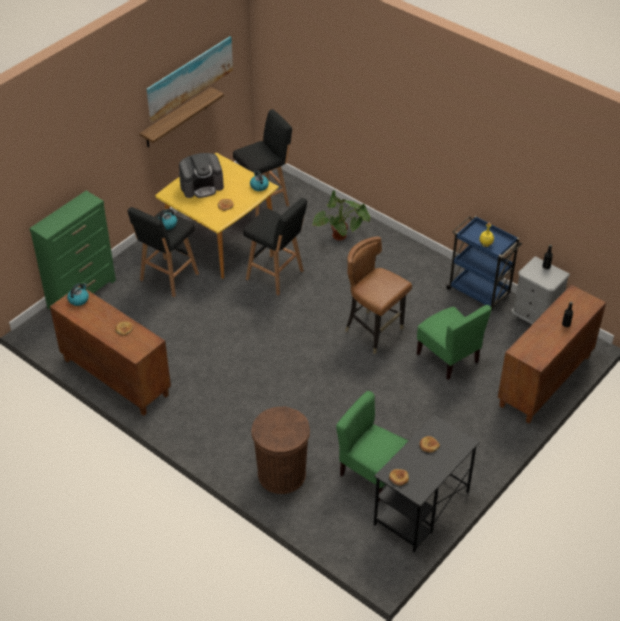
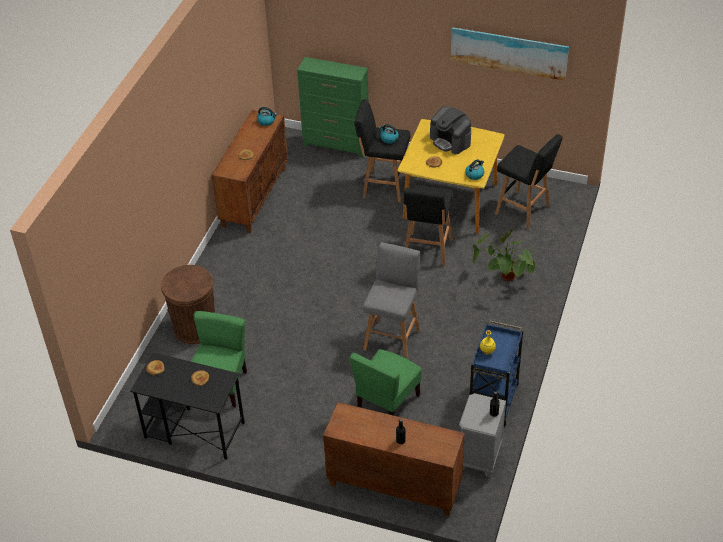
camera: 70 degrees right, 0 degrees up
(176, 118) = (486, 78): shelf -> none
(374, 331) = (392, 338): brown chair -> grey stool

